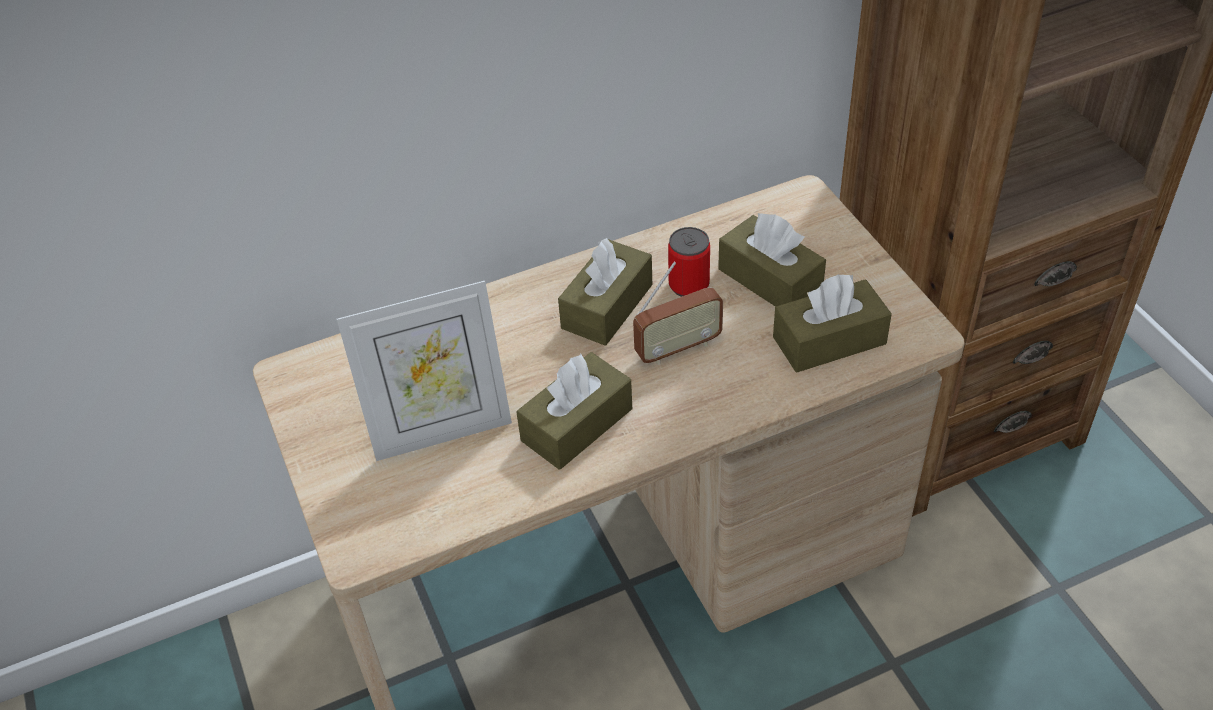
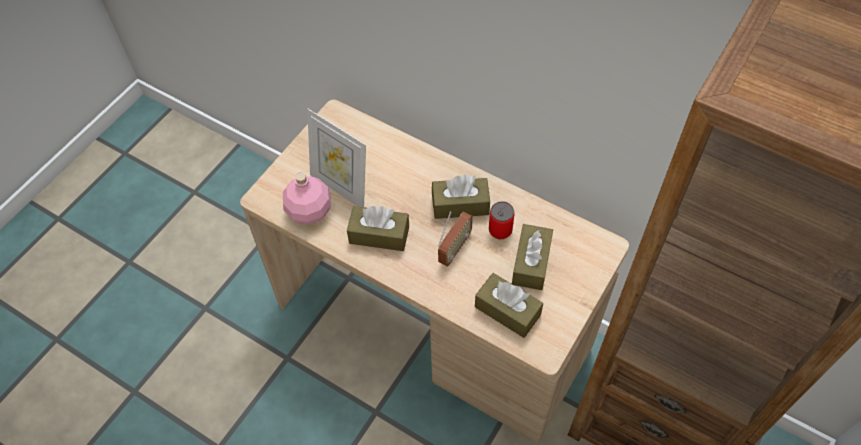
camera: 55 degrees right, 10 degrees up
(450, 496) = (309, 212): none -> pink bottle
(678, 348) = (454, 248): radio -> radio turned 90 degrees counterclockwise

